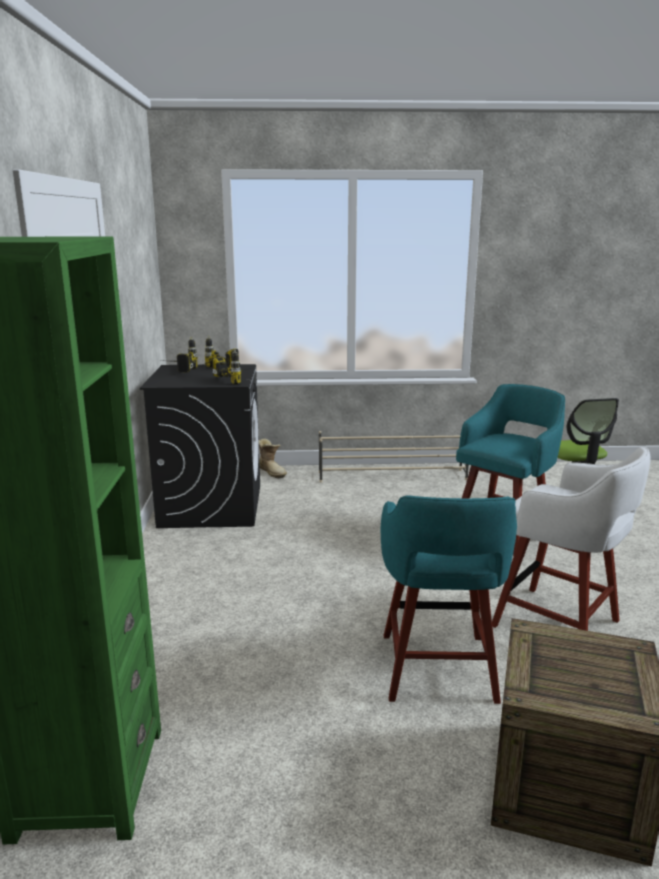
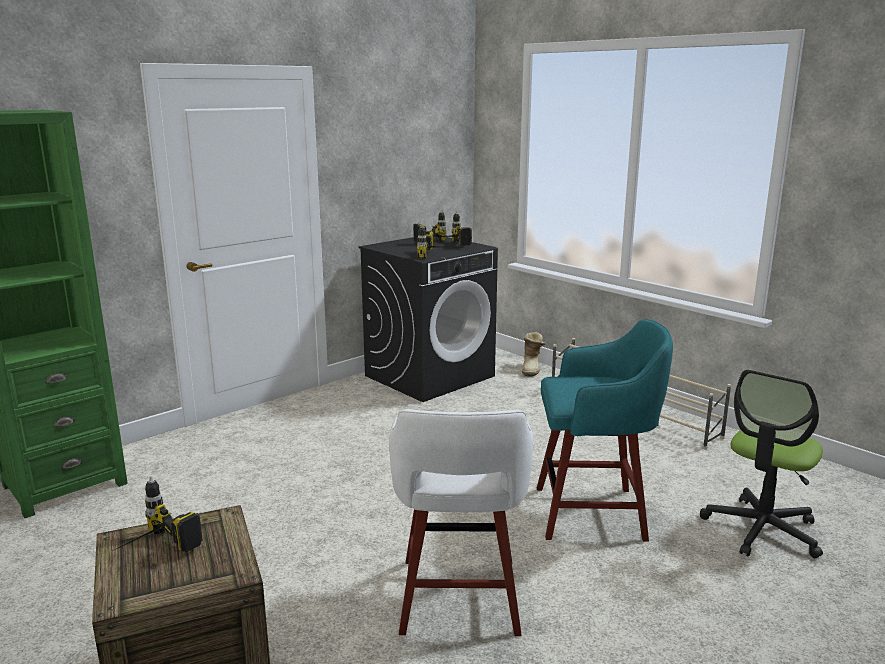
camera: 50 degrees right, 0 degrees up
(437, 670) = (300, 557): turquoise stool -> none
(566, 681) = (150, 552): none -> power drill

